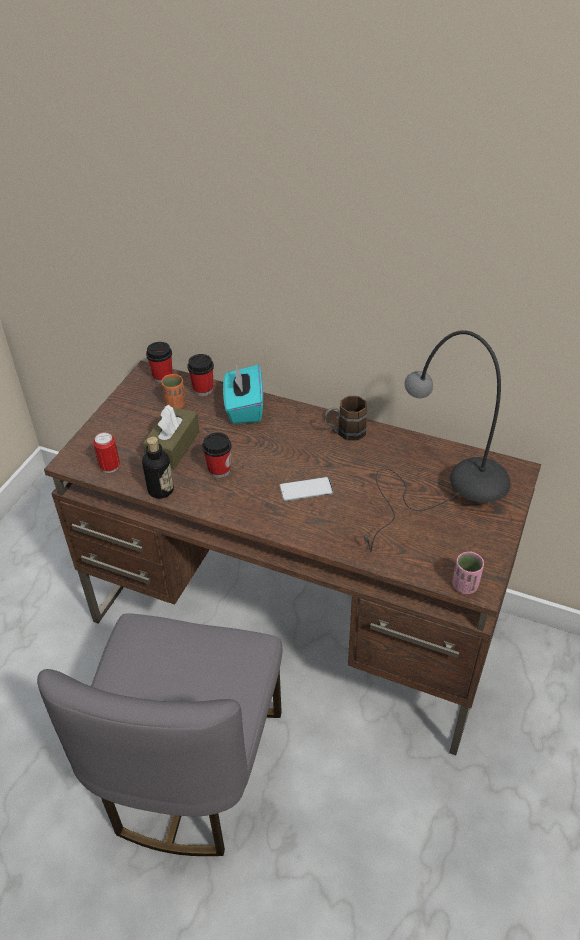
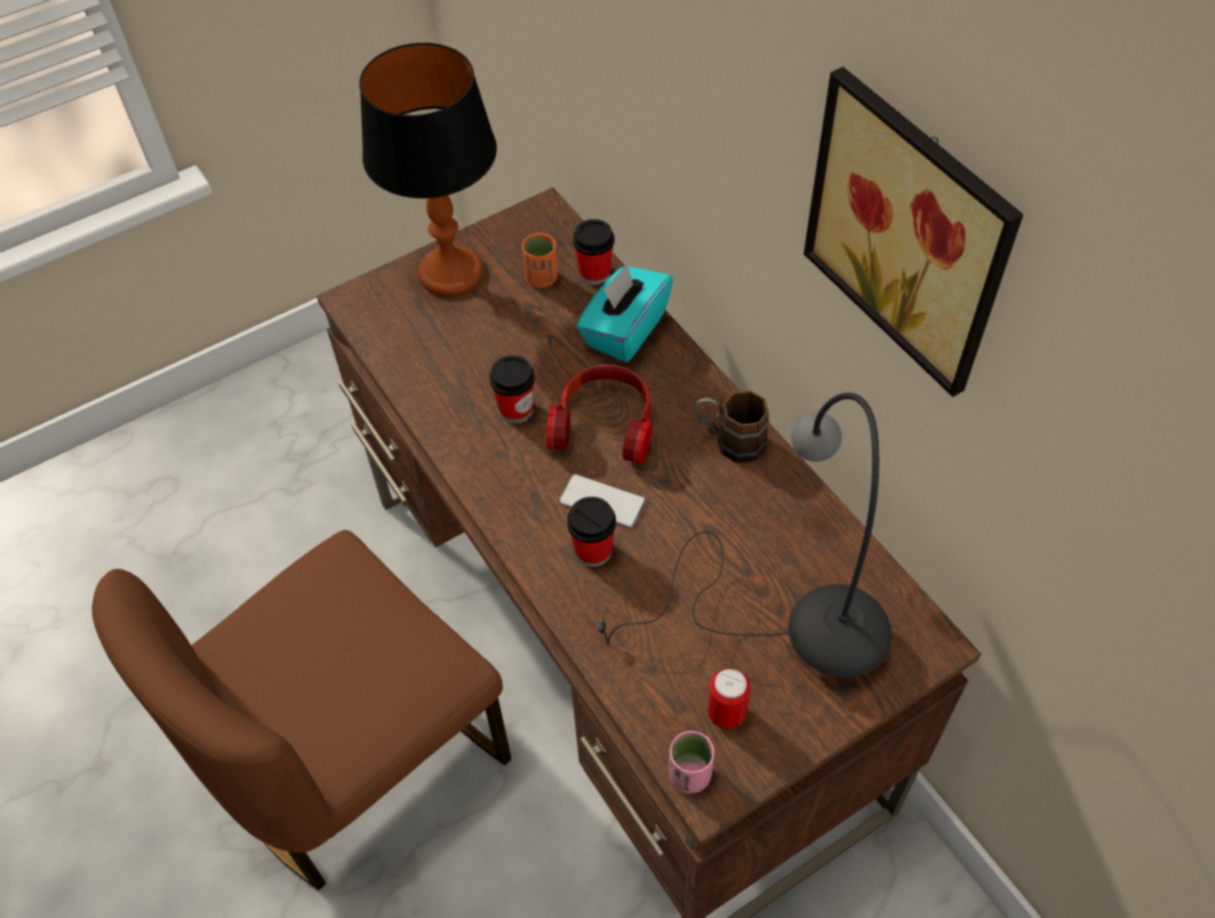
camera: 35 degrees right, 10 degrees up
(110, 467) = (391, 332): can -> can (726, 714)
(120, 423) = (451, 274): none -> table lamp
(161, 490) = (423, 400): bottle -> none
(162, 377) = (559, 227): cup -> cup (593, 551)
(173, 446) = (488, 343): brown tissue box -> none
(189, 769) = (357, 761): grey chair -> brown chair
(274, 454) = (604, 424): none -> headphones
(444, 237) = (914, 229): none -> picture

